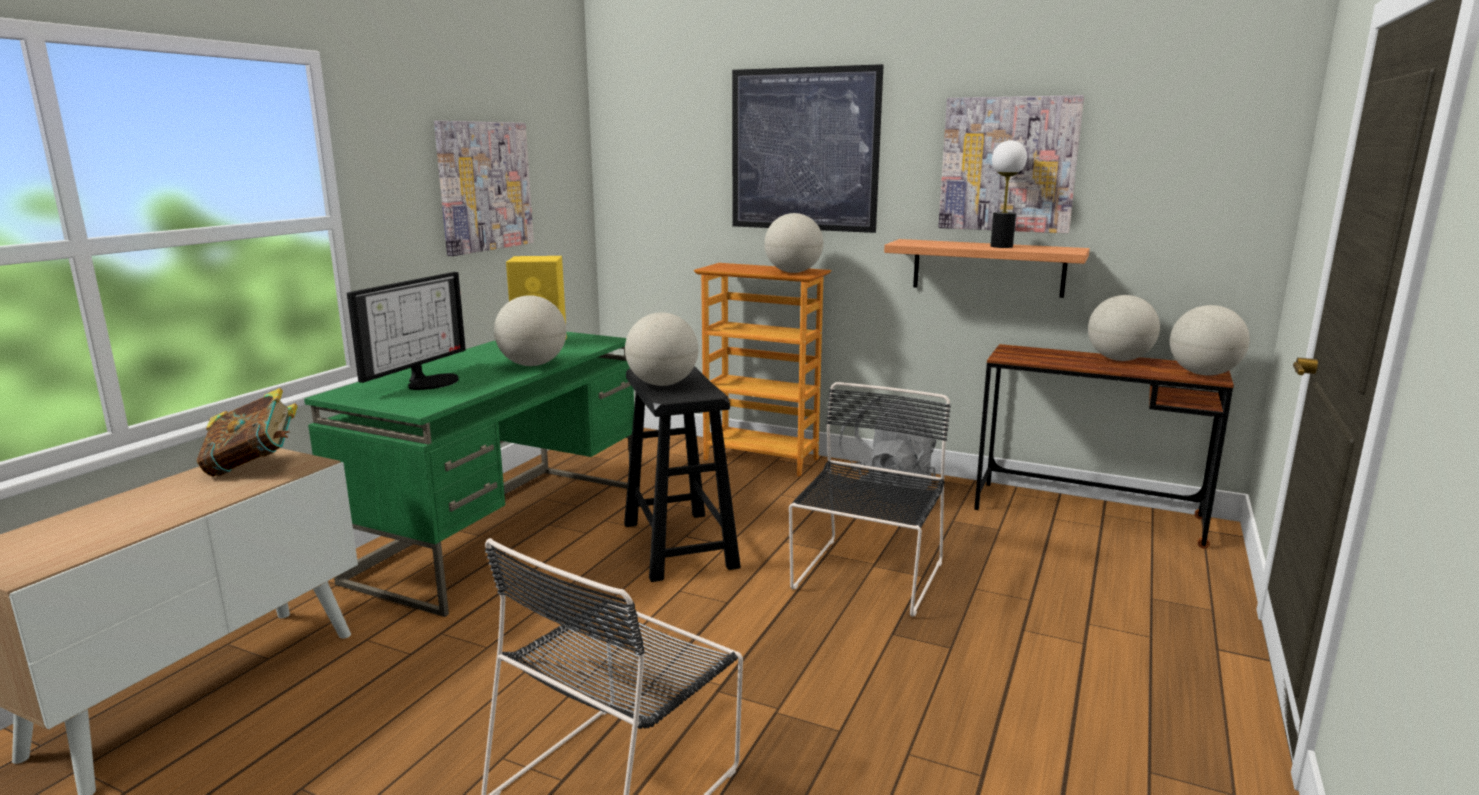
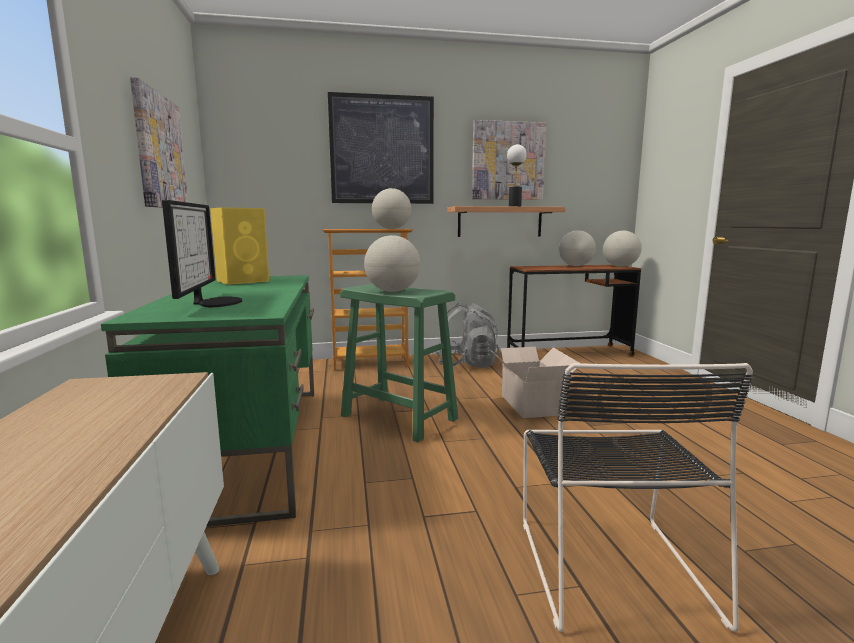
camera: 35 degrees left, 5 degrees down
(254, 466) = (108, 393): book -> none
(533, 365) = (278, 288): globe -> none
(679, 545) = (399, 417): black stool -> green stool
(867, 578) = (531, 404): black chair -> cardboard box

